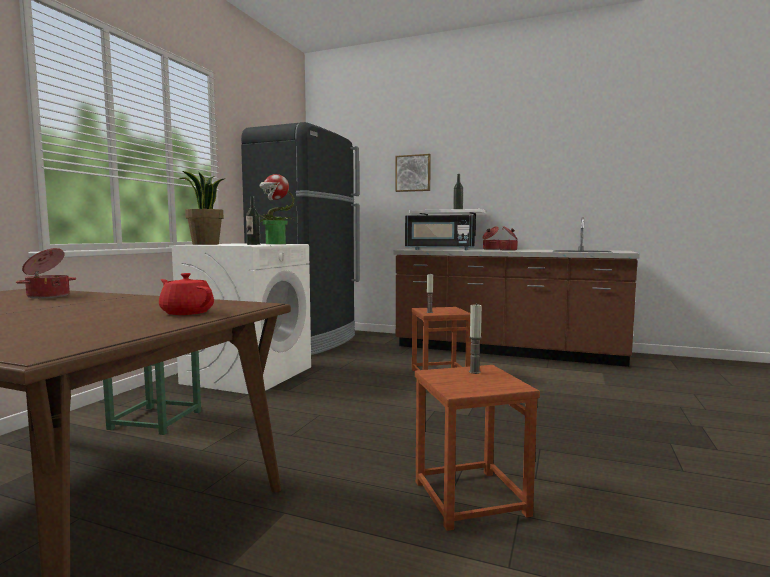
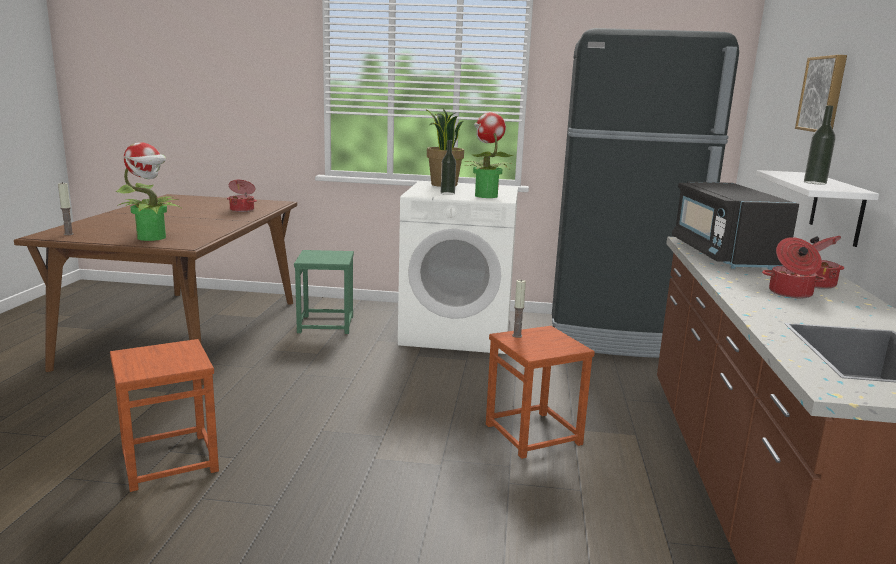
camera: 75 degrees right, 10 degrees up
(186, 312) = (152, 237): red teapot -> potted plant
(474, 372) = (184, 359): candle -> candle (68, 234)

